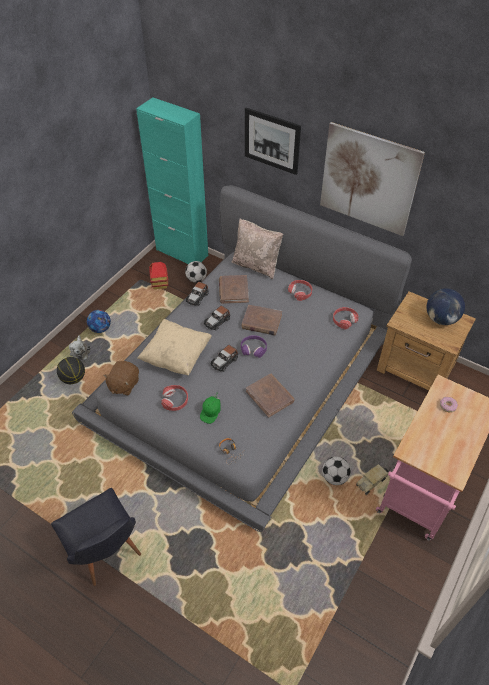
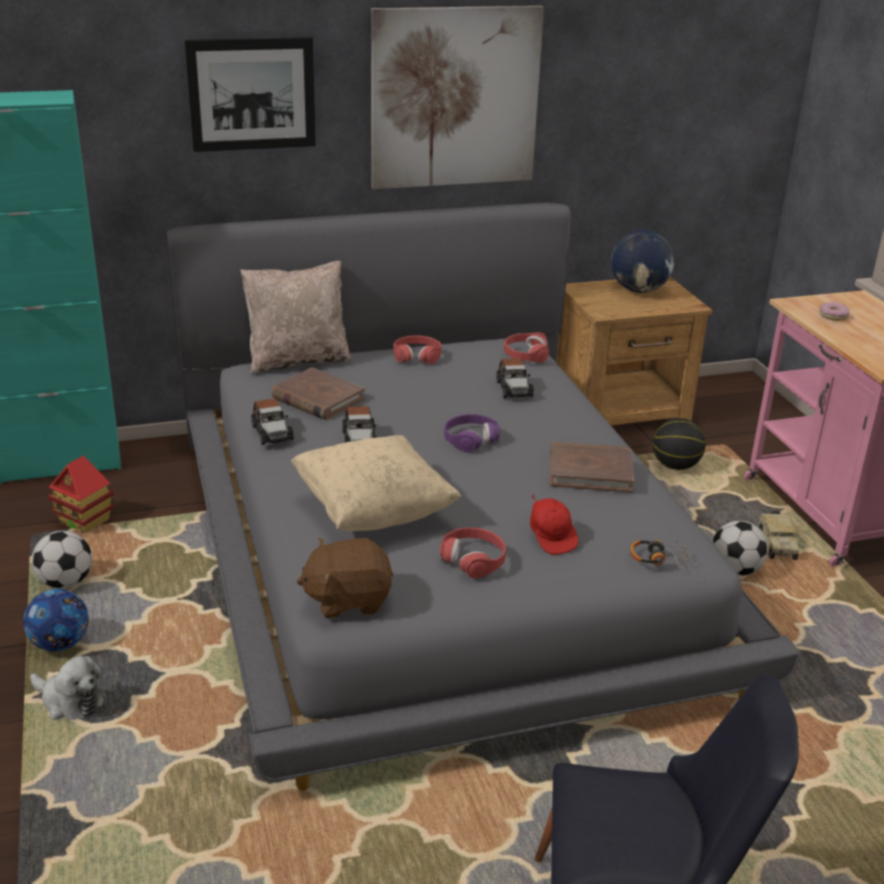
camera: 50 degrees left, 20 degrees down
(73, 378) = (123, 748): basketball -> basketball (675, 466)
(123, 385) = (348, 599): brown plush toy -> brown plush toy turned 105 degrees clockwise
(196, 279) = (148, 482): football -> football (65, 582)
(211, 413) = (551, 537): green cap -> red cap
(224, 361) = (458, 474): toy car -> toy car (514, 389)
(261, 322) = (425, 408): brown book -> none

